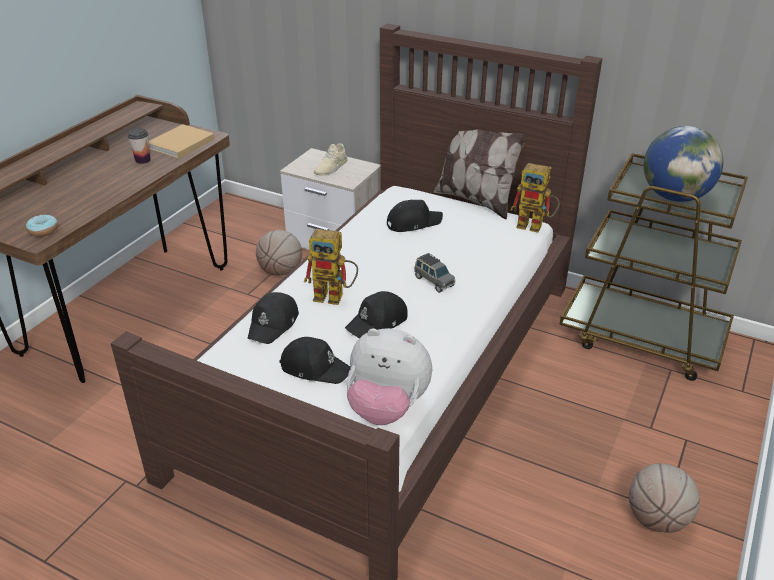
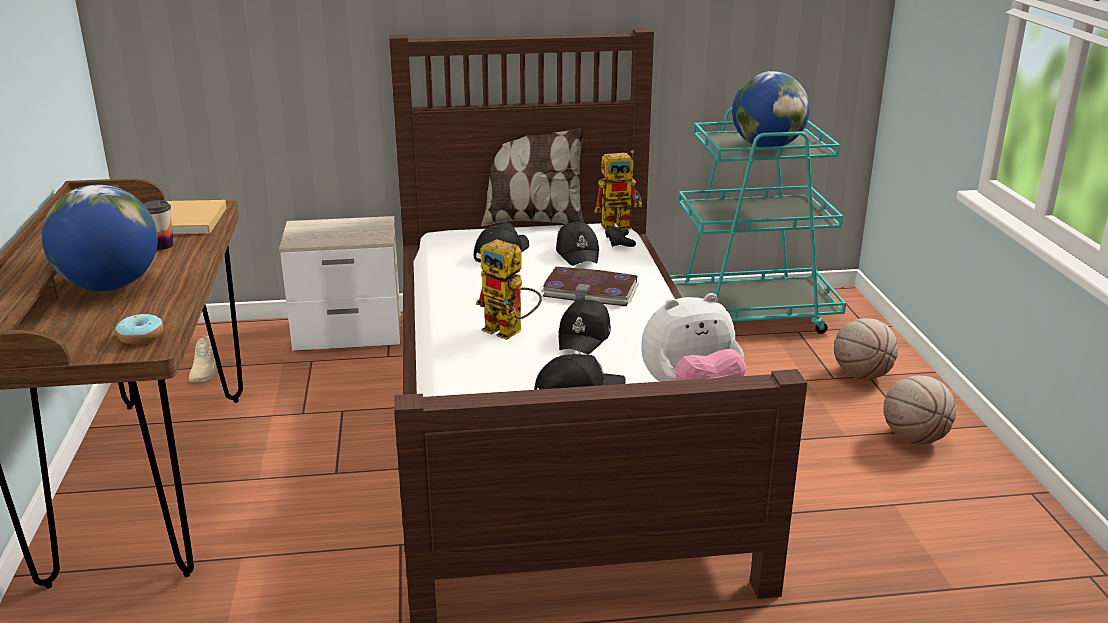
camera: 35 degrees left, 10 degrees down
(79, 184) = (110, 286): none -> globe
(274, 324) = (479, 373): black cap -> black cap (578, 253)
(281, 271) = (318, 379): basketball -> basketball (862, 375)
(330, 167) = (338, 231): beige shoe -> beige shoe (204, 369)
(335, 296) = (510, 332): toy robot -> toy robot turned 60 degrees clockwise
(433, 281) = (590, 291): grey toy car -> book
(513, 242) = (620, 241): none -> black game controller
(642, 337) = (749, 316): brown cart -> turquoise cart

